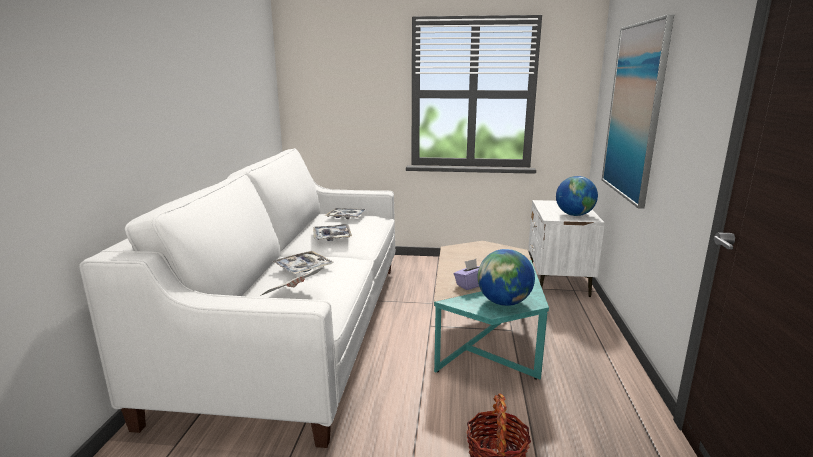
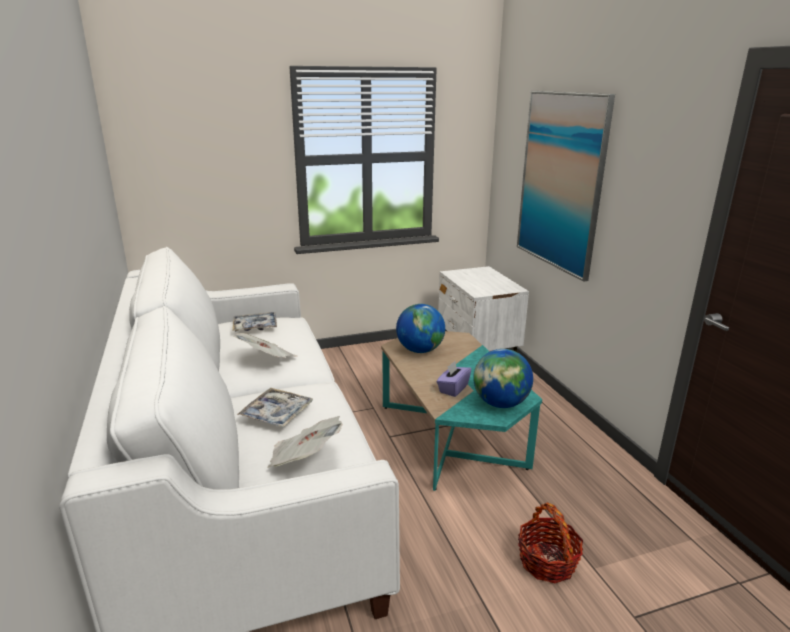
camera: 25 degrees left, 5 degrees up
(332, 237) = (267, 360): tray -> newspaper
(574, 215) = (495, 286): globe -> globe (420, 350)

